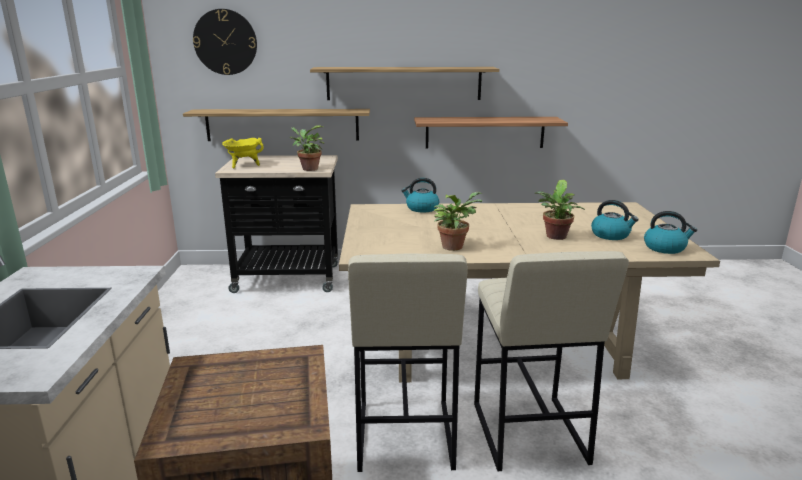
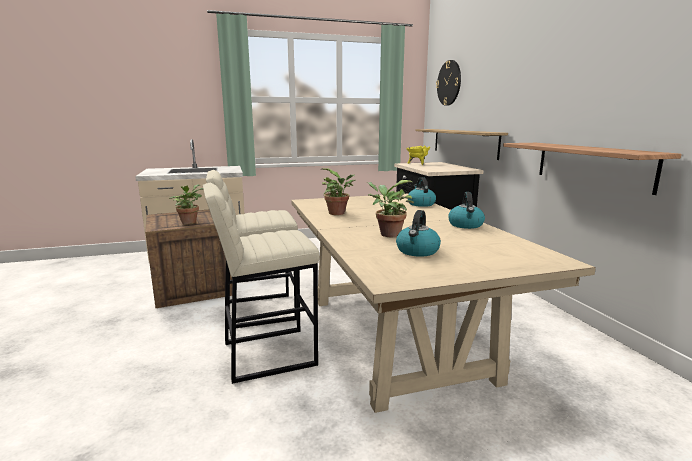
camera: 75 degrees right, 5 degrees down
(308, 169) = (428, 169): potted plant -> potted plant (189, 222)
(404, 83) = (532, 109): shelf -> none
(665, 248) = (396, 271): kettle -> kettle (466, 225)

